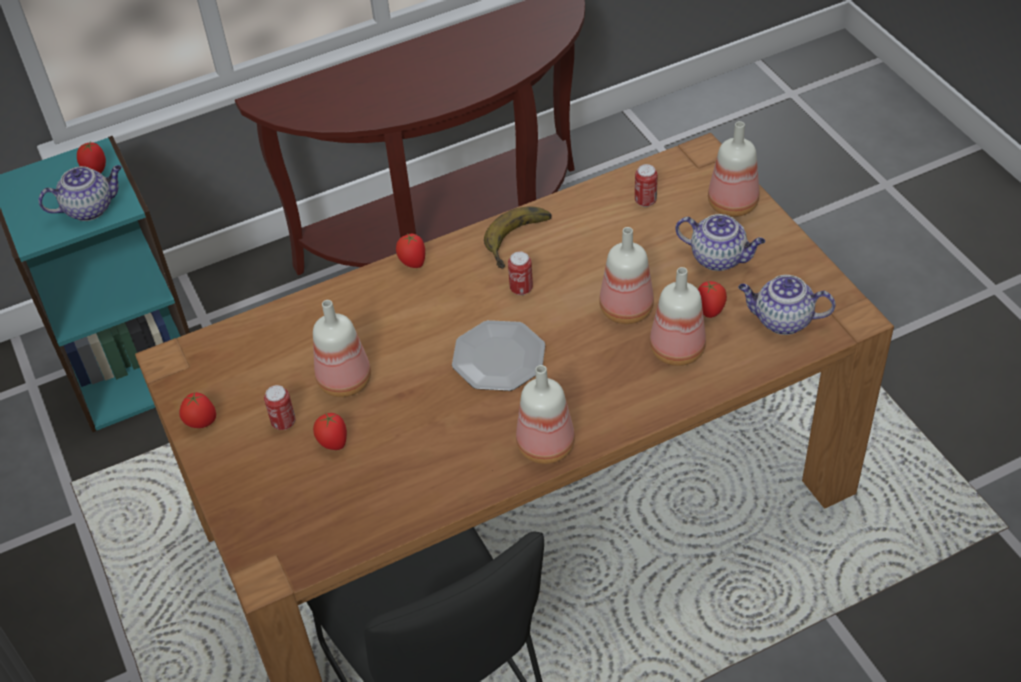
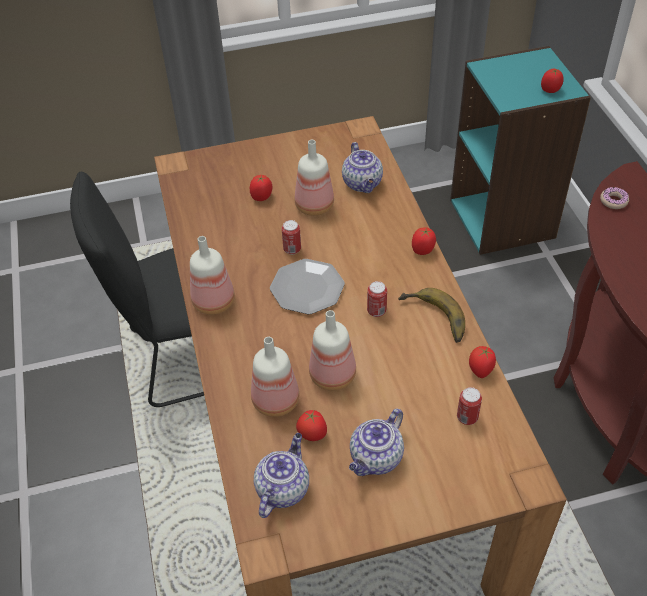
camera: 100 degrees right, 0 degrees up
(90, 208) = (509, 89): teapot -> teapot (363, 184)
(201, 423) = (302, 142): tomato -> tomato (480, 370)
(283, 422) = (289, 176): can -> can (292, 249)
(309, 114) = (613, 201): none -> donut
(731, 203) = (450, 489): bottle -> none

